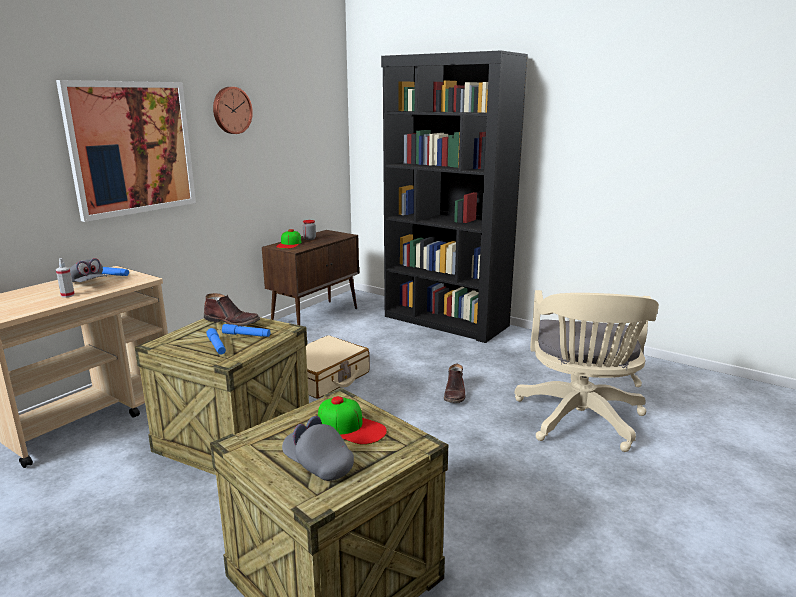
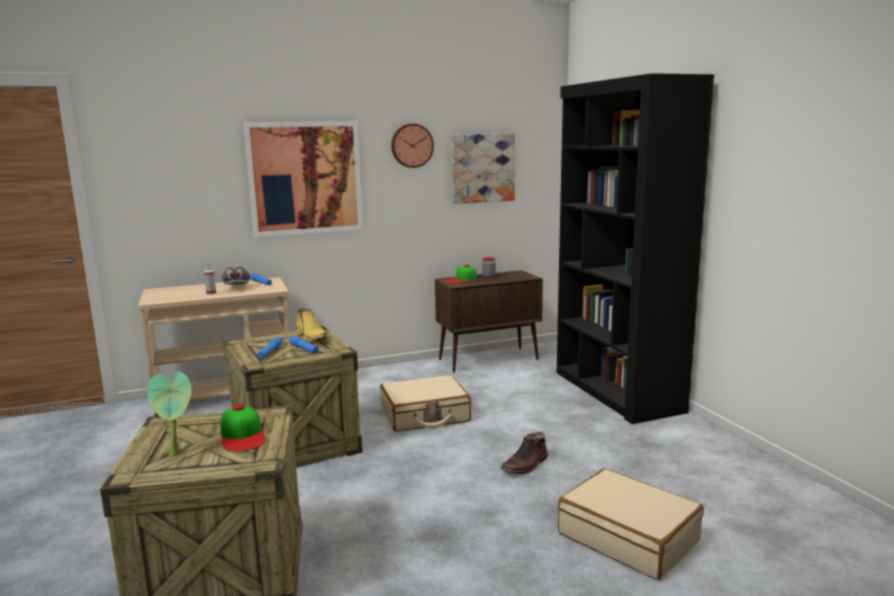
camera: 35 degrees right, 5 degrees down
(232, 322) = (312, 337): brown boot -> yellow boot
(290, 133) = (482, 168): none -> picture
(318, 465) = (177, 453): grey cap -> potted plant
(580, 421) = (628, 537): beige office chair -> beige suitcase

